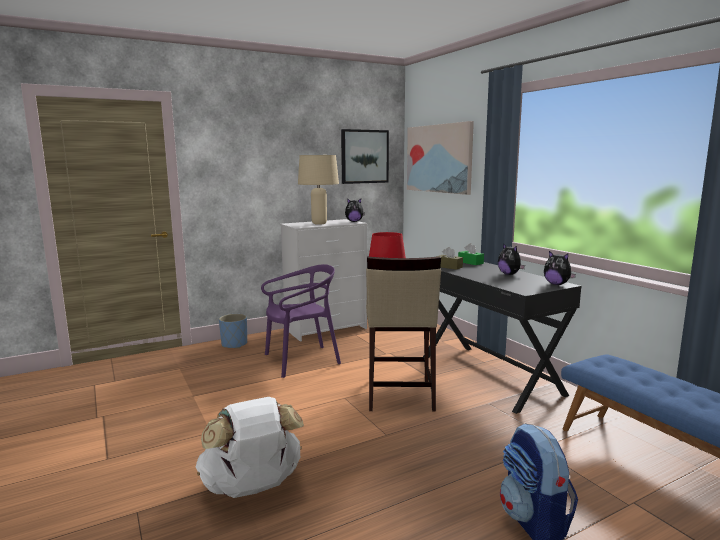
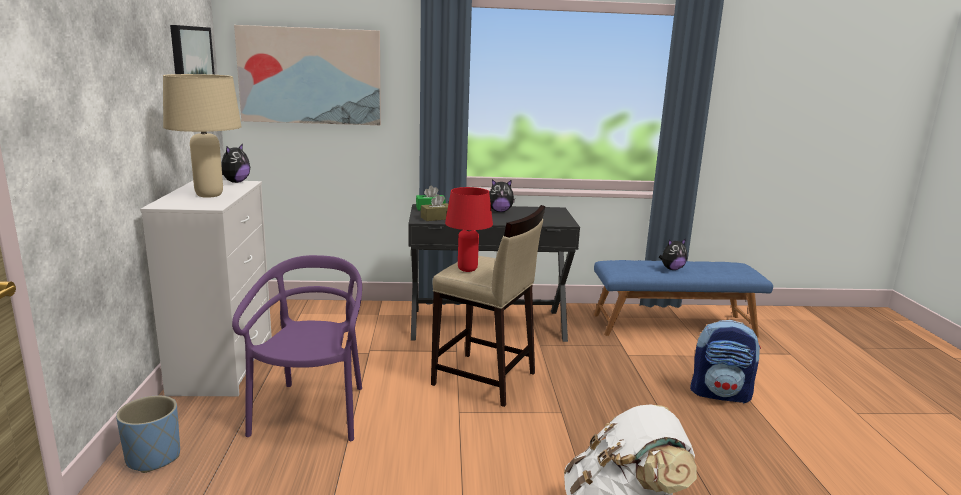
camera: 65 degrees left, 5 degrees up
(557, 284) = (554, 210): plush toy -> plush toy (672, 269)

